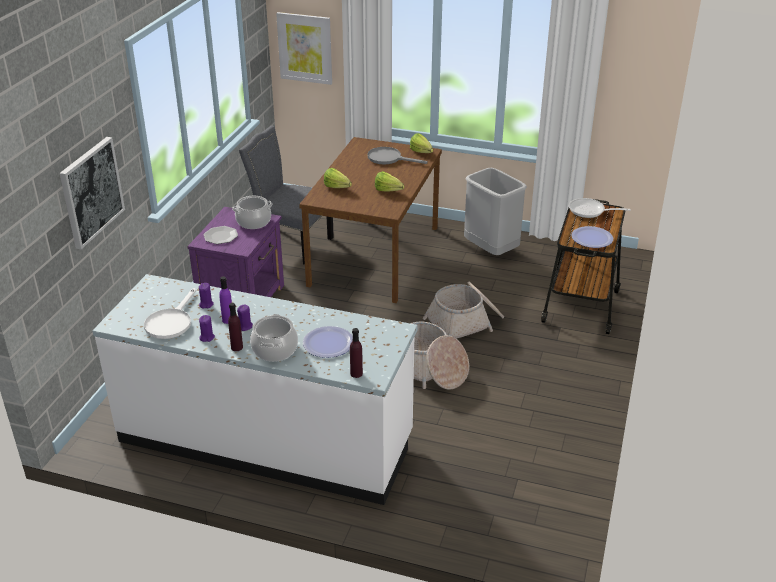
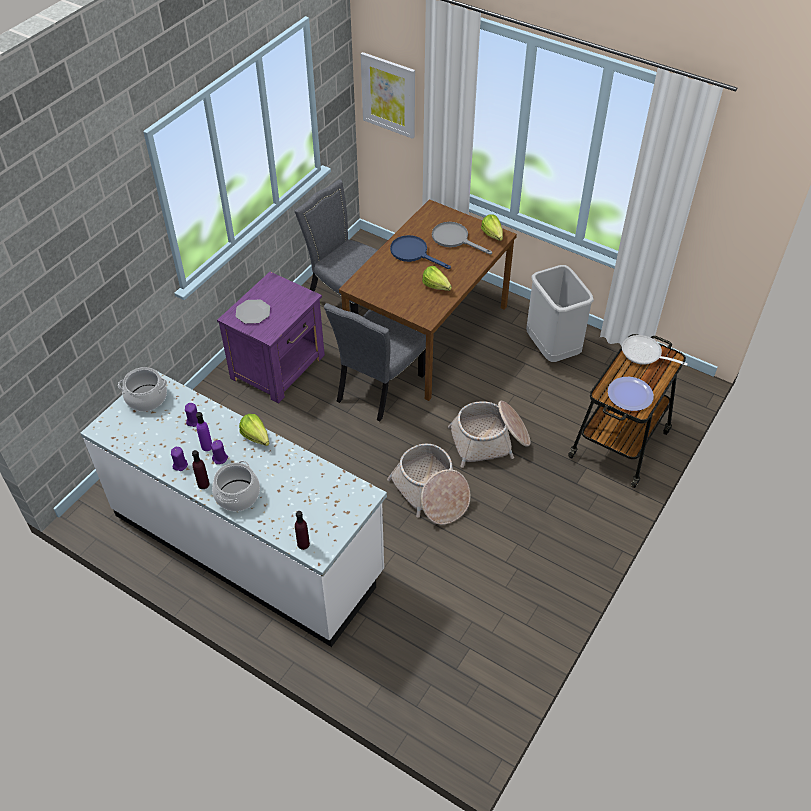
camera: 15 degrees right, 15 degrees up
(91, 192) = (98, 287): picture -> none
(171, 322) = (153, 438): white frying pan -> none
(253, 222) = (291, 298): cooking pot -> cooking pot (147, 398)
(328, 343) = (291, 498): plate -> none
(338, 188) = (386, 274): lettuce -> lettuce (257, 439)
(345, 299) = (379, 385): none -> grey chair
(357, 172) = (413, 253): none -> blue frying pan

